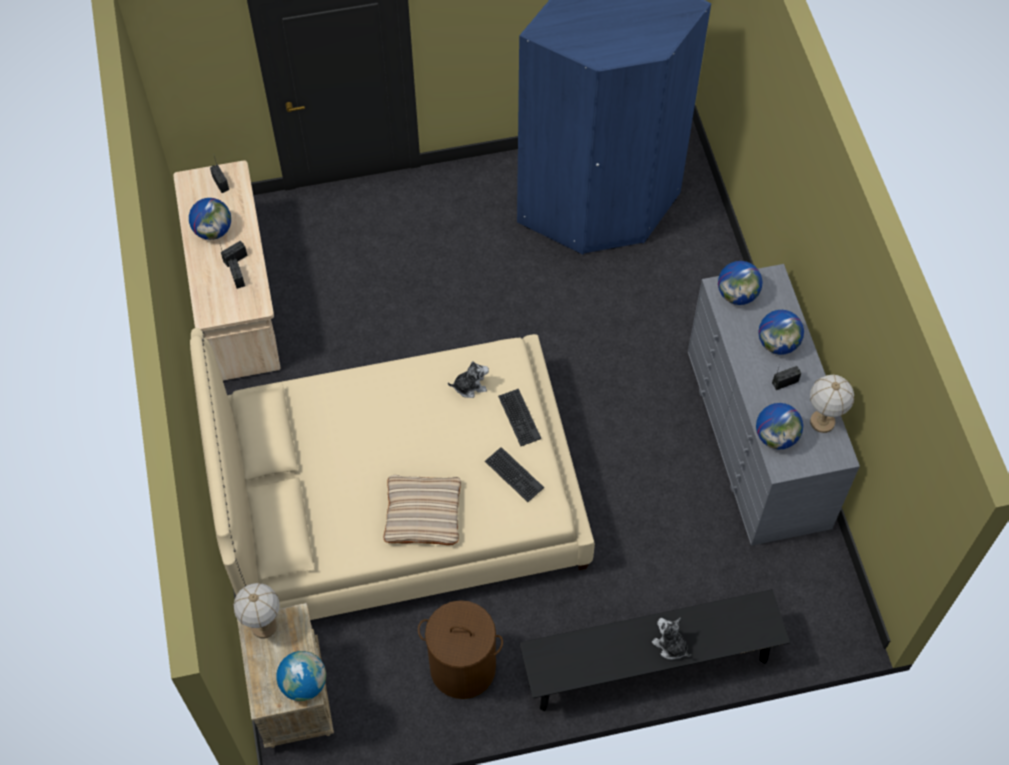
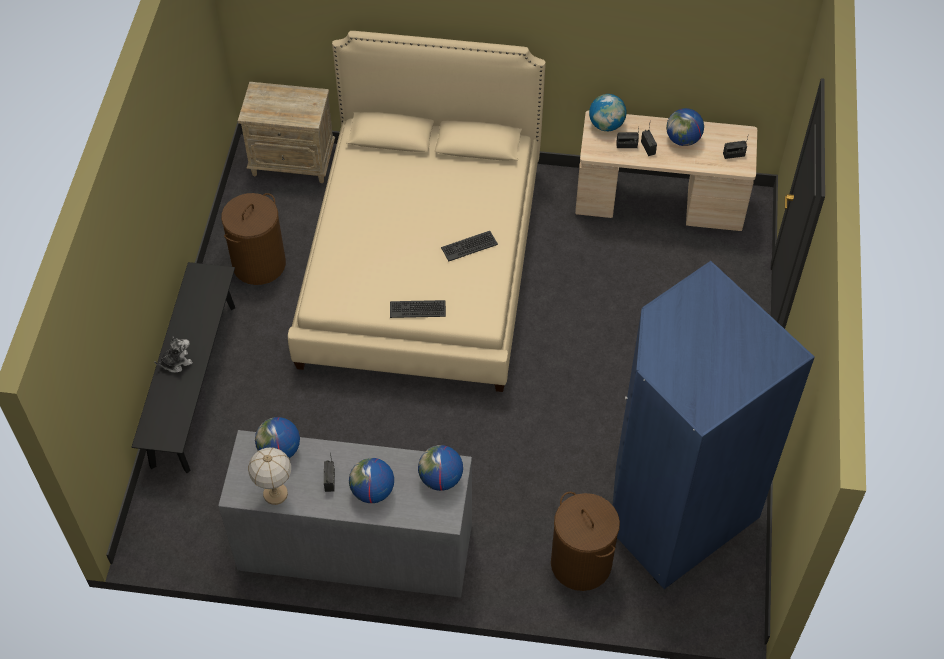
camera: 110 degrees right, 5 degrees down
(264, 626) = (313, 101): table lamp -> none
(304, 684) = (258, 113): globe -> globe (606, 125)
(423, 513) = (362, 222): beige pillow -> none
(470, 386) = (464, 284): plush toy -> none
(513, 475) = (365, 288): keyboard -> keyboard (469, 246)
(685, 257) = (581, 563): none -> brown laundry basket

